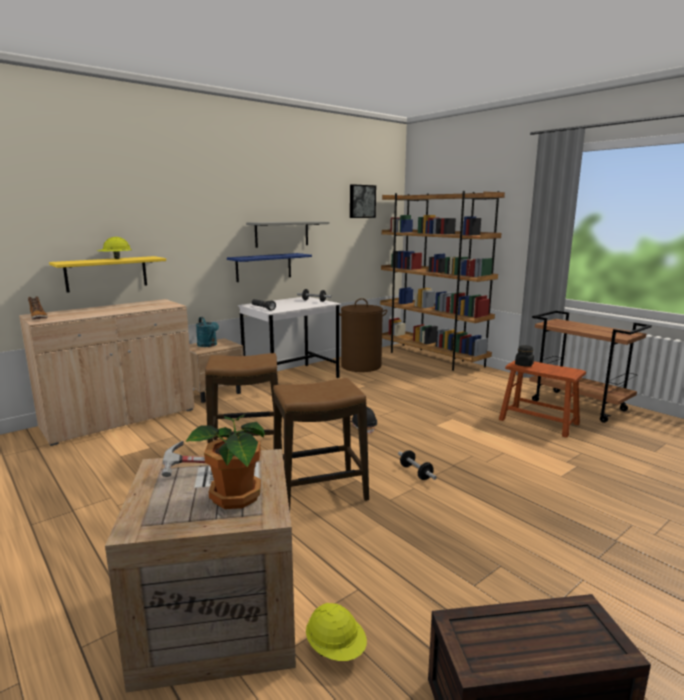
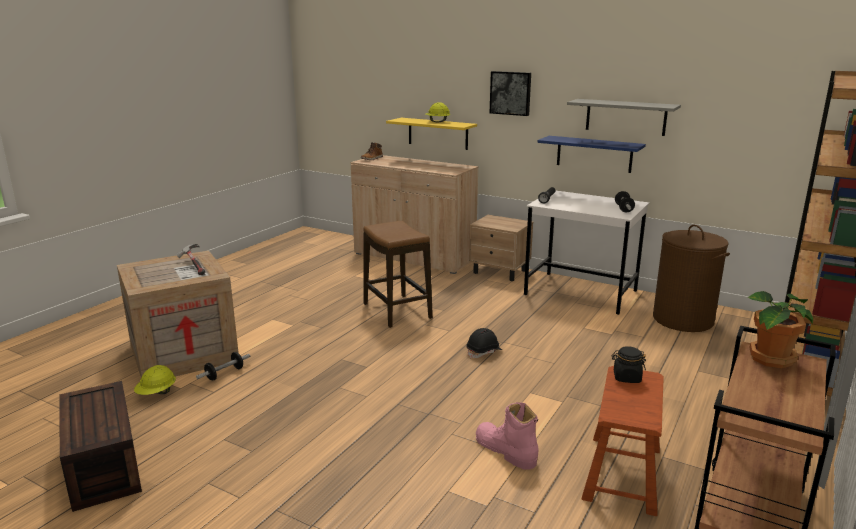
camera: 70 degrees right, 5 degrees up
(208, 345) = (500, 222): turquoise watering can -> none
(235, 498) = (160, 278): potted plant -> potted plant (770, 359)
(320, 492) = (338, 355): stool -> none
(361, 201) = (784, 80): picture -> picture (511, 93)
(416, 473) = (398, 393): dumbbell -> dumbbell (224, 374)
(511, 448) = (505, 451): none -> pink boot

